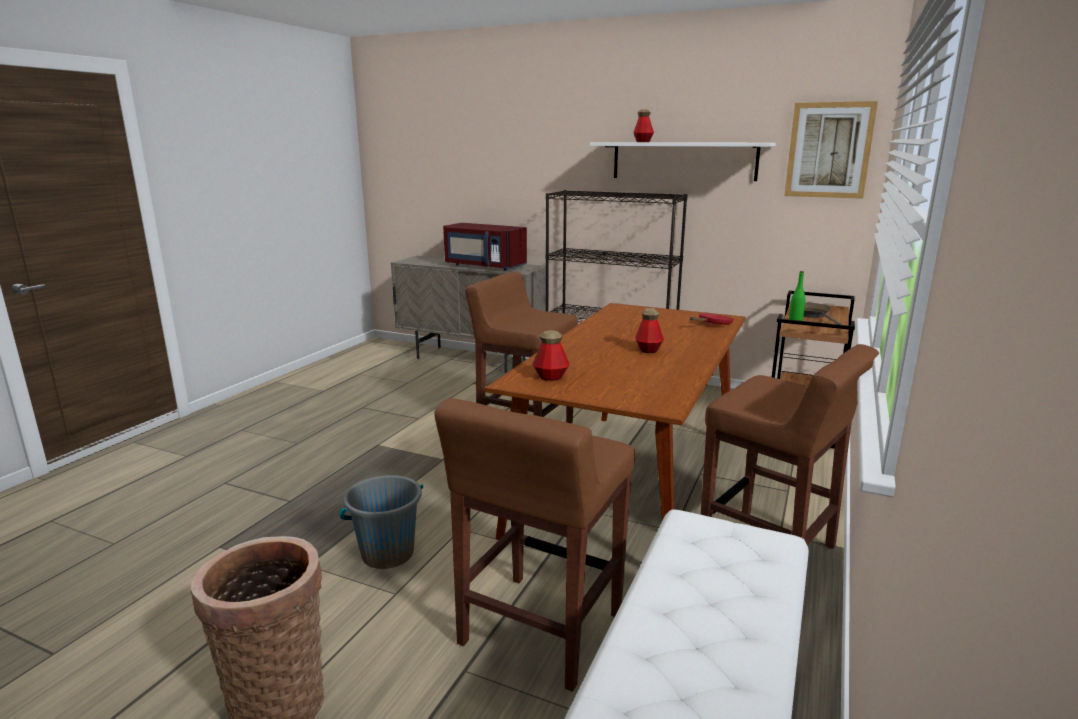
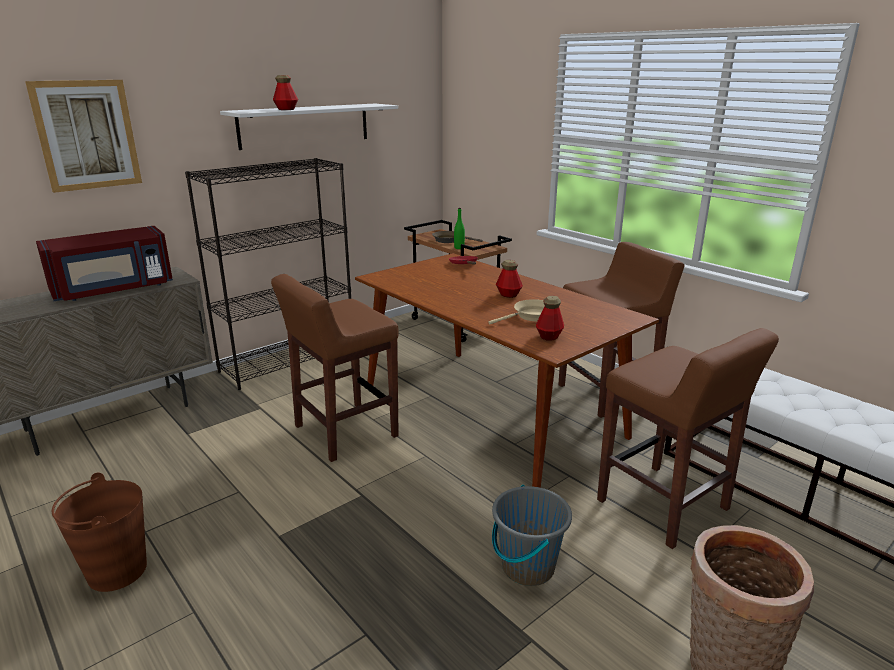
camera: 65 degrees left, 5 degrees up
(325, 412) = (116, 571): none -> brown bucket
(598, 365) = (531, 316): none -> beige frying pan
(829, 150) = (410, 108): picture -> picture (87, 135)

